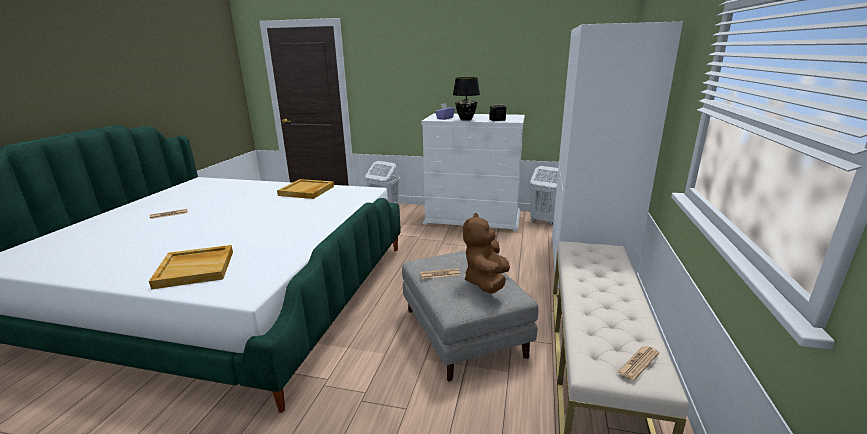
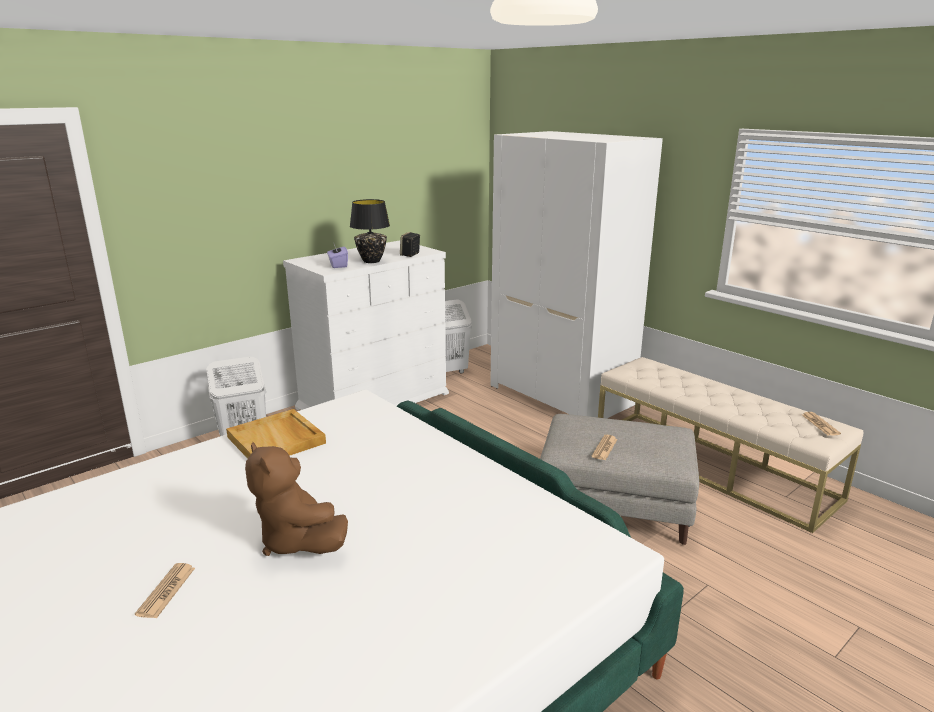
camera: 55 degrees left, 0 degrees up
(196, 268) = (495, 583): beige tray -> none
(486, 282) = (645, 433): brown plush toy -> brown plush toy (297, 541)

